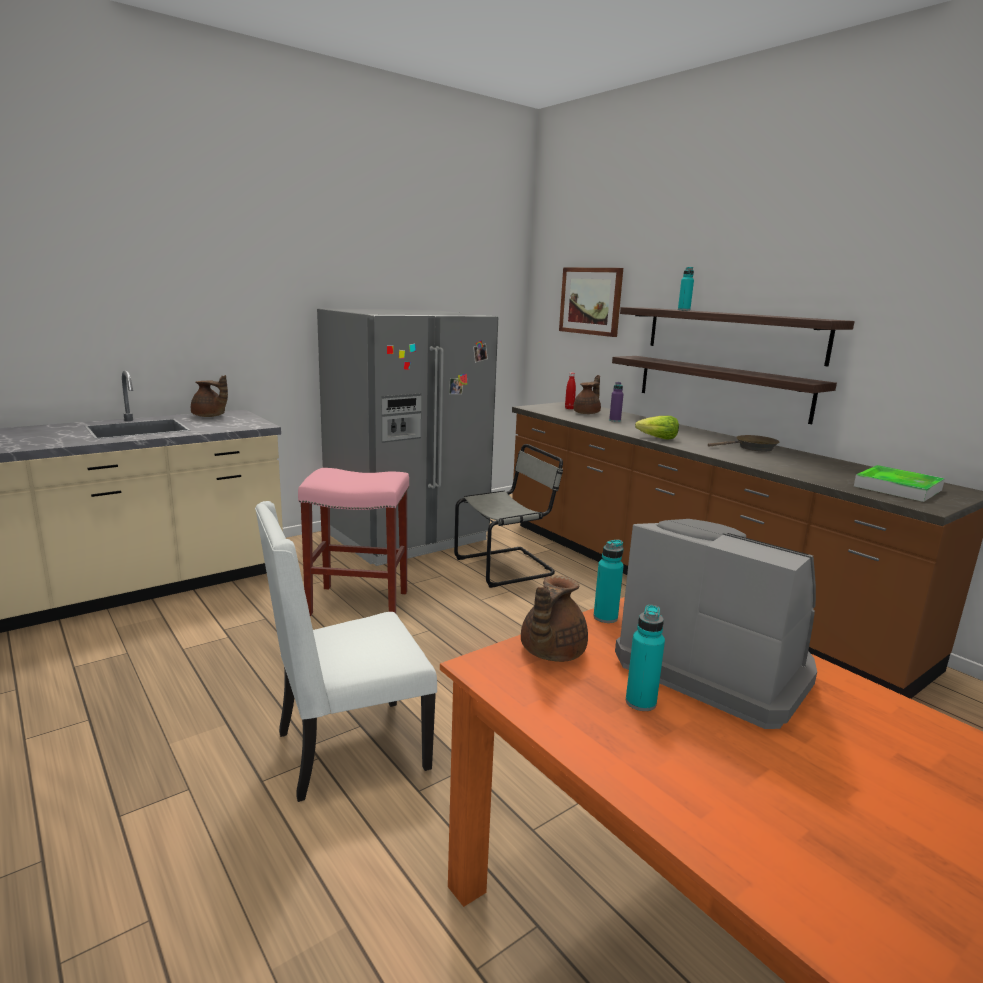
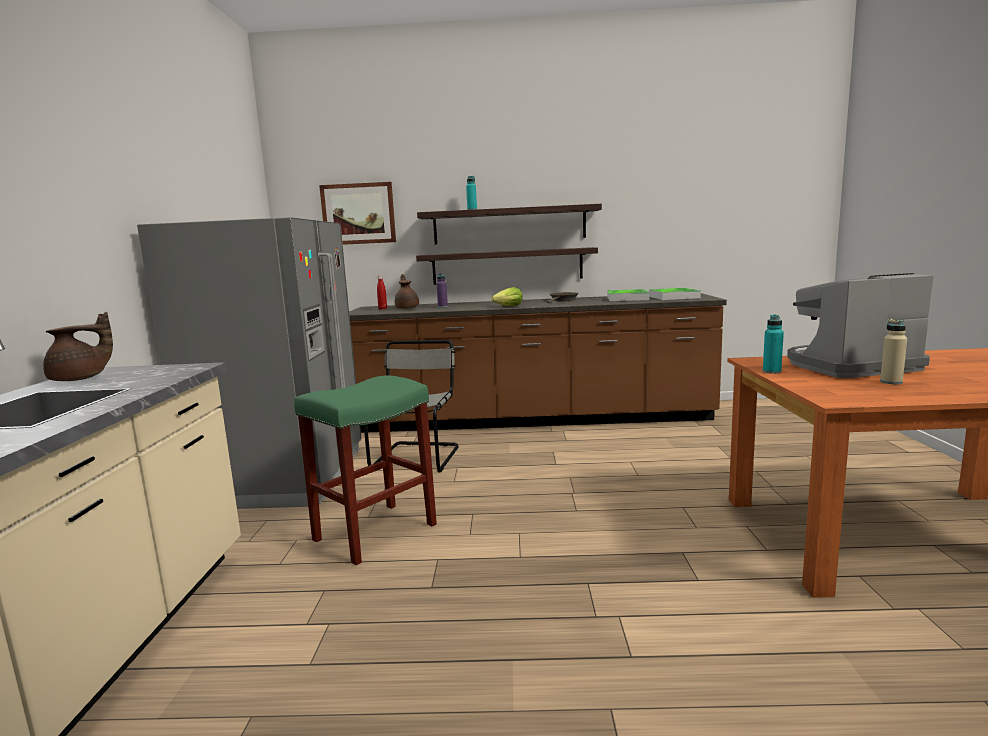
camera: 50 degrees left, 5 degrees down
(348, 750) = (620, 598): white chair -> none
(360, 603) = (376, 531): pink stool -> green stool
(550, 652) = (818, 386): brown teapot -> none
(640, 702) = (891, 382): turquoise bottle -> beige bottle
(829, 469) = (627, 298): none -> tray

